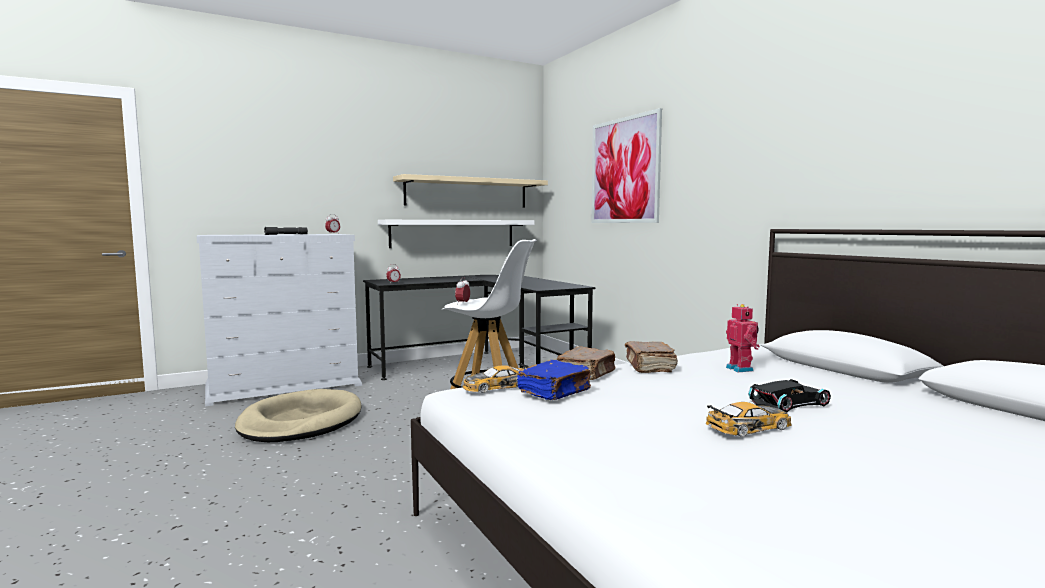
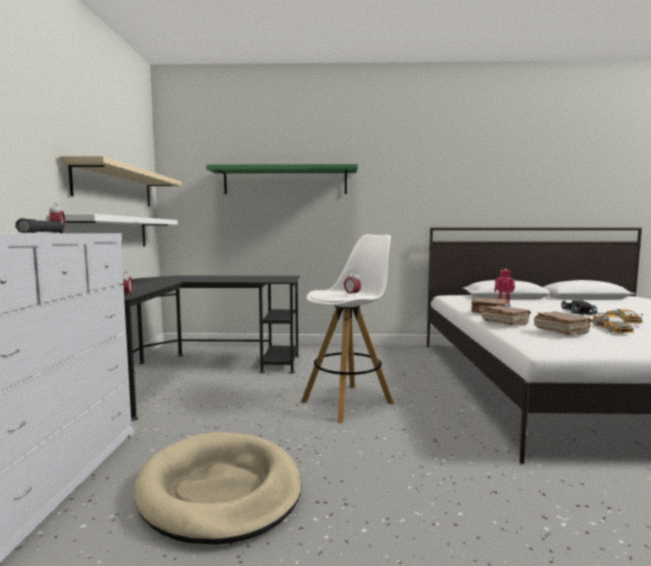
camera: 60 degrees left, 0 degrees up
(497, 386) = (538, 338): toy car -> toy car (612, 328)
(555, 392) = (560, 331): blue book -> brown book
(624, 170) = (285, 181): picture -> green shelf

